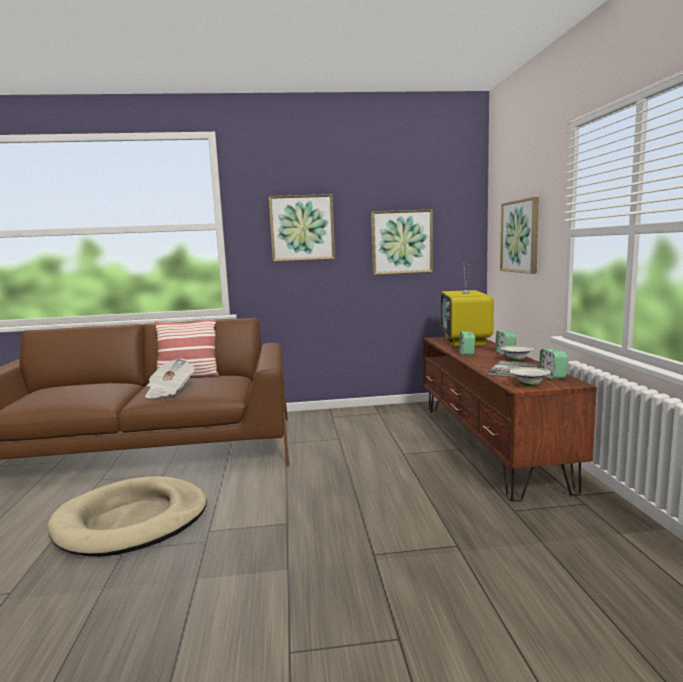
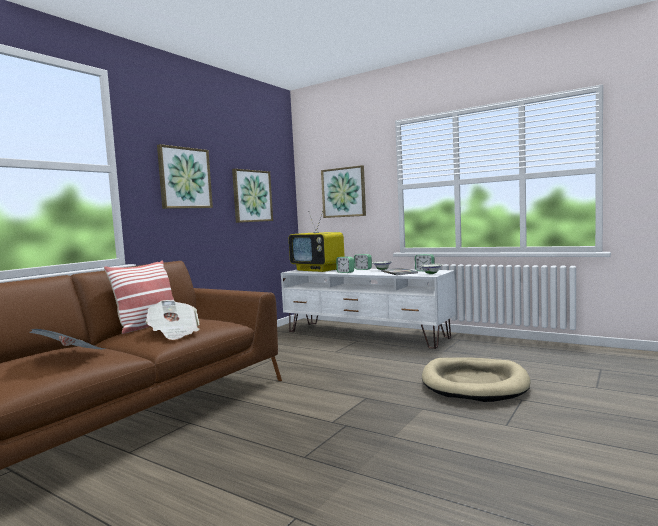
camera: 50 degrees left, 5 degrees down
(75, 394) = (71, 357): none -> newspaper
(132, 521) = (258, 447): beige dog bed -> beige dog bed (474, 383)
(488, 444) = (365, 334): brown tv stand -> white tv stand

